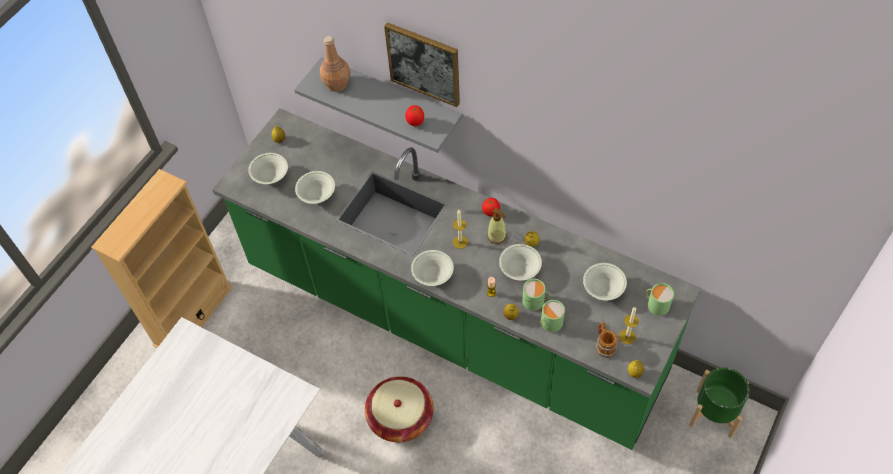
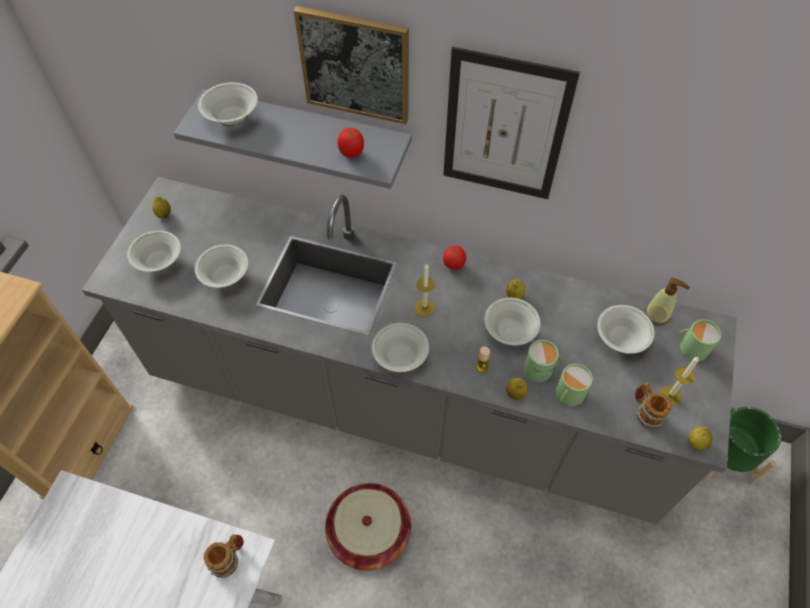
camera: 15 degrees left, 0 degrees up
(286, 395) = (229, 558): none -> mug
(337, 84) = (232, 119): brown bottle -> white bowl
(452, 322) = (405, 404): green counter -> grey counter
(497, 236) = (468, 293): soap dispenser -> soap dispenser (657, 315)
(523, 121) = (504, 128): none -> picture

